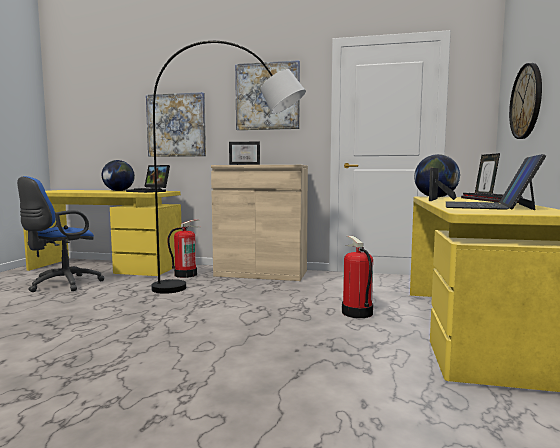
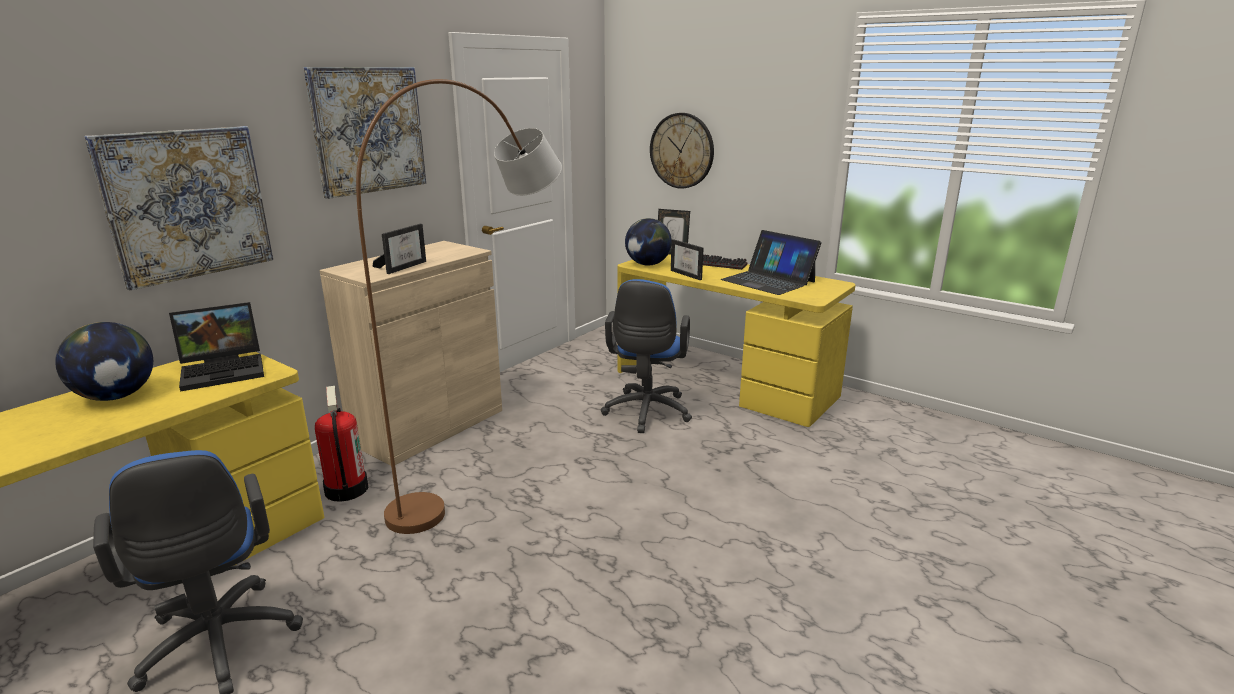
camera: 65 degrees left, 15 degrees up
(231, 291) = (490, 466): grey floor lamp -> brown floor lamp
(356, 312) = (646, 414): fire extinguisher -> blue office chair

